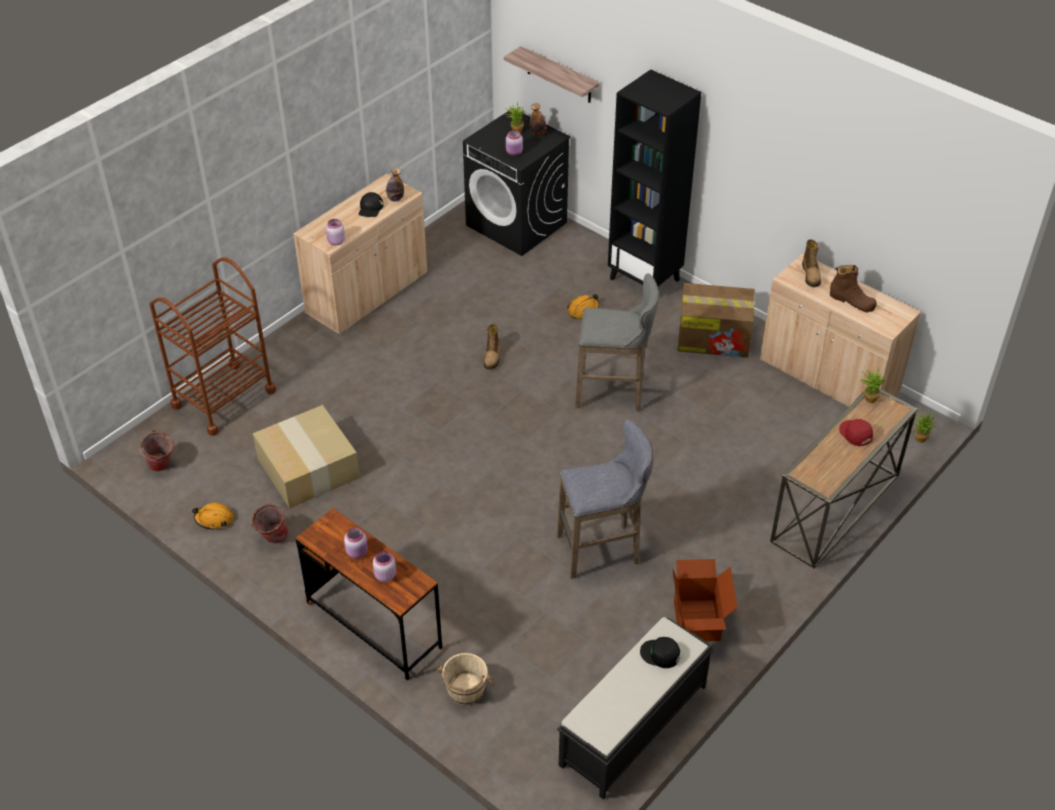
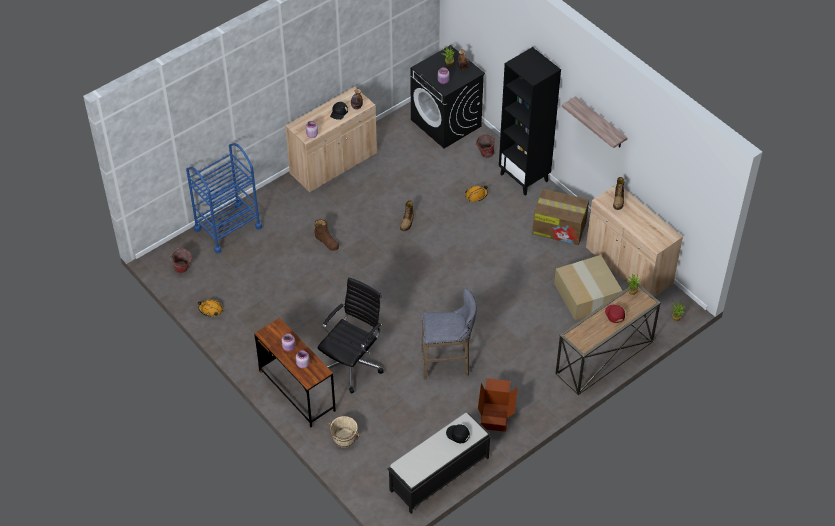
camera: 10 degrees right, 5 degrees up
(224, 398) = (228, 228): brown cart -> blue cart
(272, 539) = (244, 327): bucket -> bucket (484, 154)
(306, 468) = (273, 283): cardboard box -> cardboard box (585, 294)
(454, 571) = (352, 364): none -> black office chair
(559, 75) = (479, 33): shelf -> shelf (600, 123)
(613, 393) = (481, 258): grey stool -> none
(852, 301) = (639, 223): brown boot -> brown boot (327, 241)

